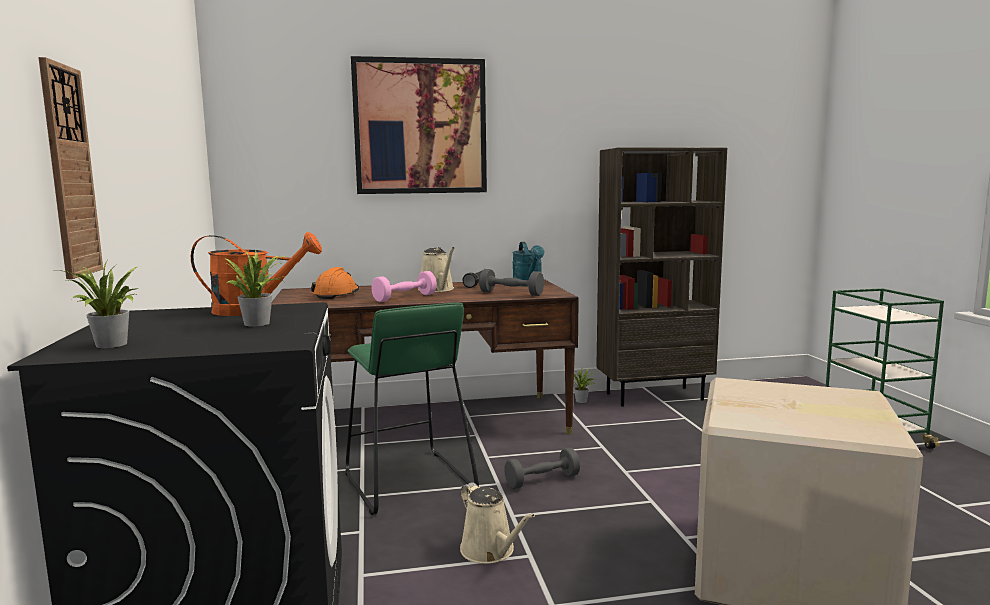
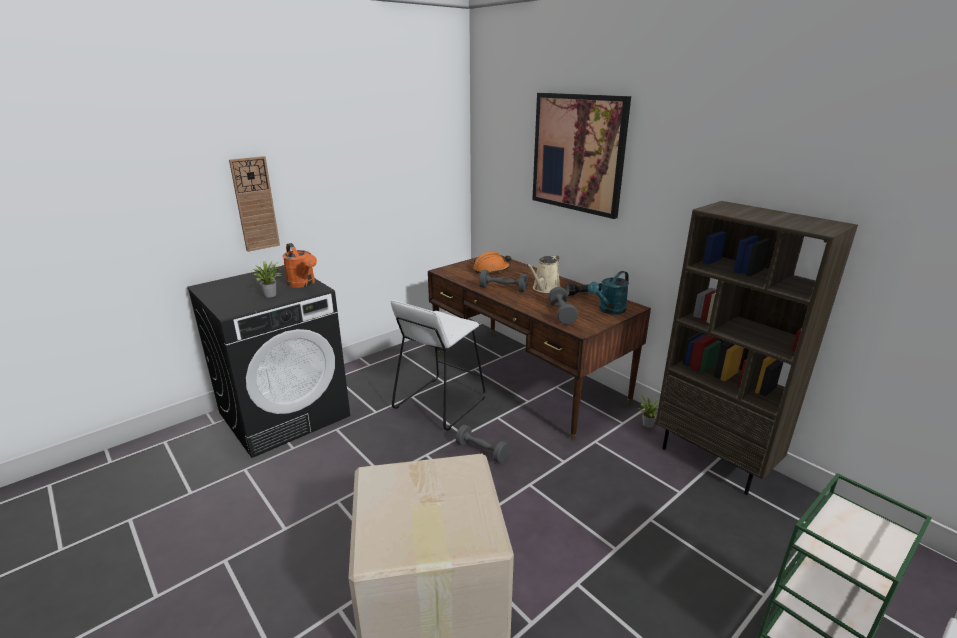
camera: 60 degrees right, 15 degrees up
(111, 345) = (220, 287): potted plant -> none
(405, 298) = (503, 289): pink dumbbell -> grey dumbbell
(407, 482) = (439, 403): green stool -> white stool
(490, 551) = (380, 461): beige watering can -> none

